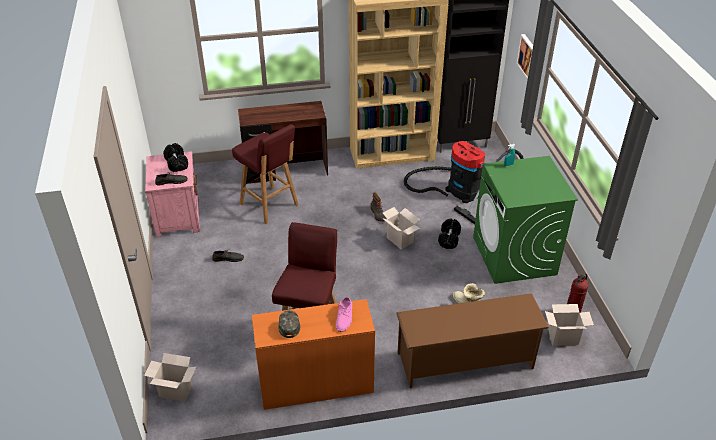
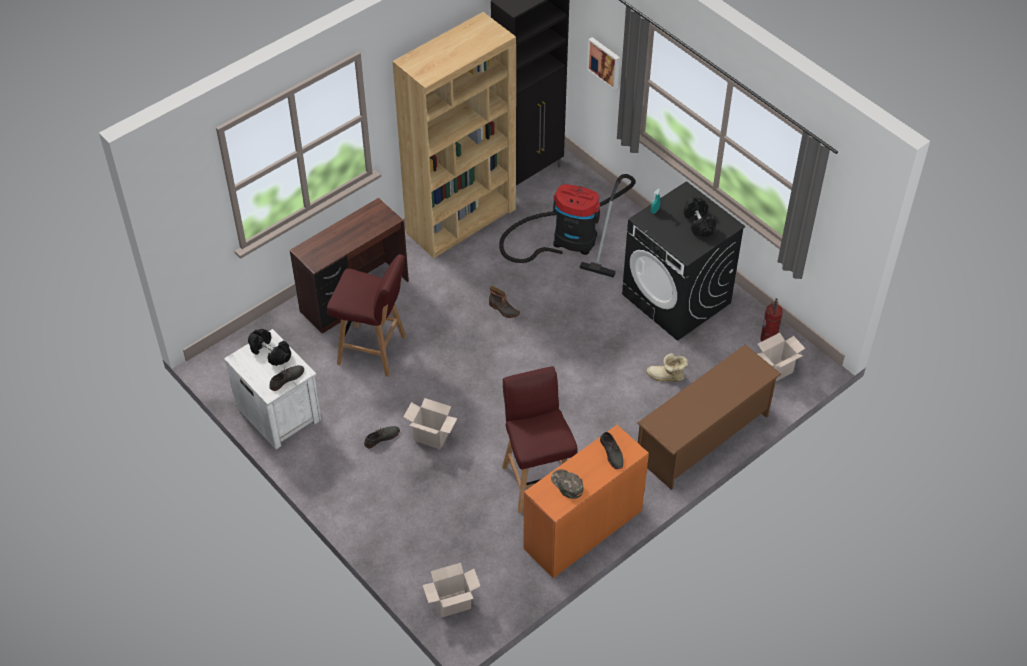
camera: 30 degrees left, 10 degrees up
(178, 216) = (278, 412): pink nightstand -> white nightstand
(344, 317) = (612, 453): pink shoe -> grey shoe
(401, 240) = (550, 331): cardboard box -> cardboard box (432, 437)
(449, 239) = (599, 307): black dumbbell -> black dumbbell (698, 223)
(514, 256) = (677, 299): green washing machine -> black washing machine

